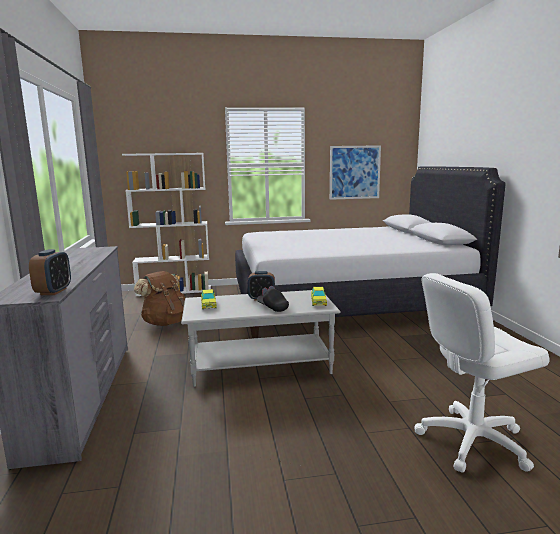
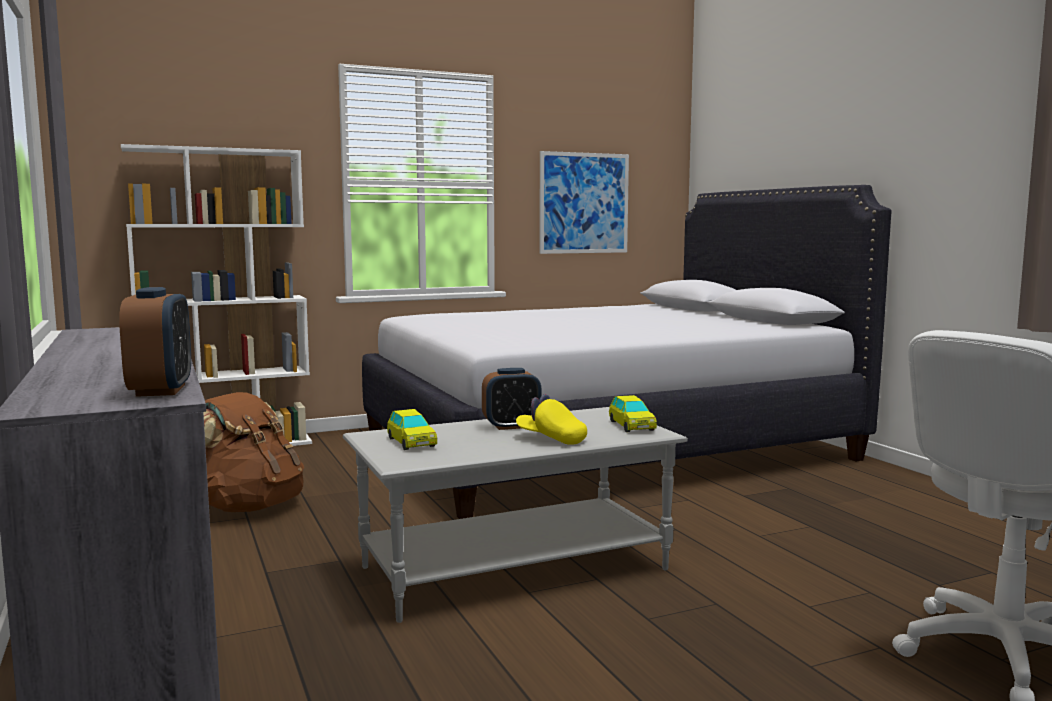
camera: 15 degrees left, 5 degrees down
(272, 307) = (551, 439): black cap -> yellow cap

